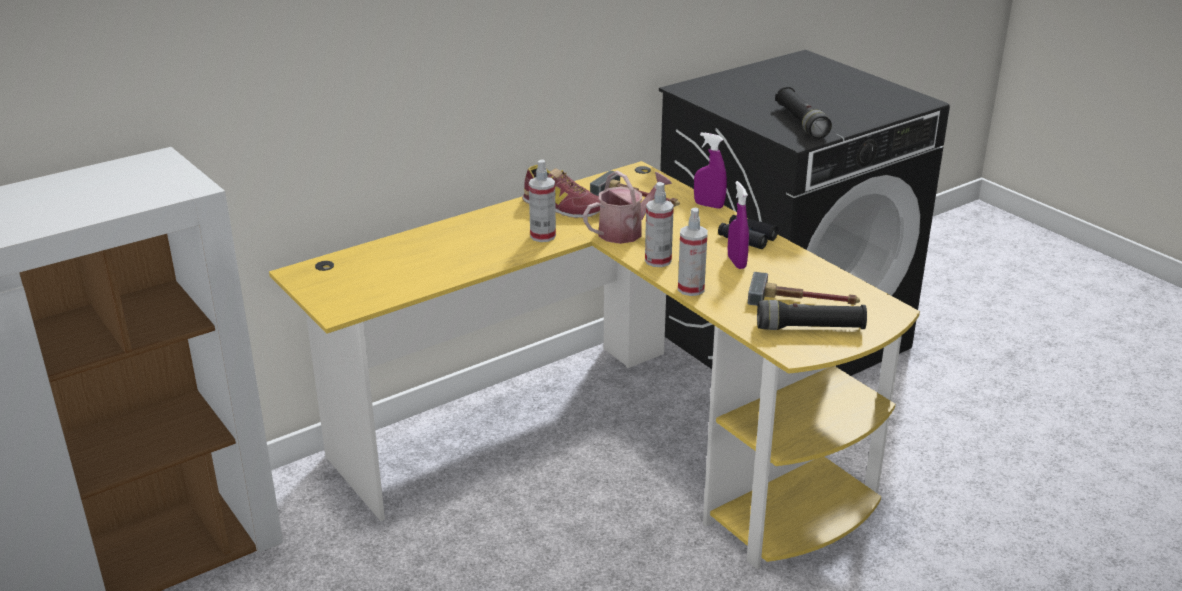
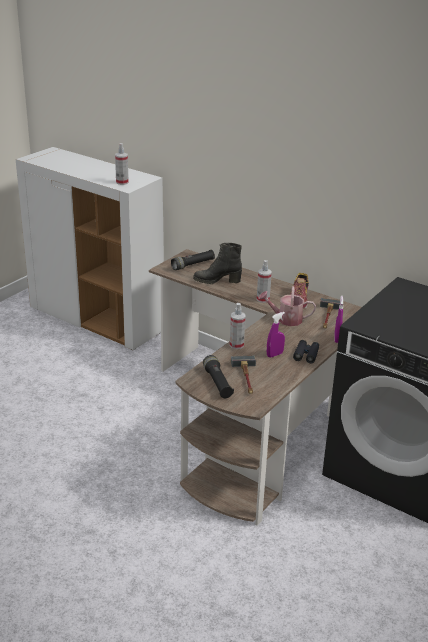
camera: 70 degrees right, 0 degrees up
(439, 264) = (217, 281): none -> black boot
(610, 444) = (254, 422): yellow desk -> brown desk
(626, 231) = (286, 319): watering can -> watering can turned 150 degrees clockwise
(658, 261) = (260, 332): spray bottle -> spray bottle (122, 182)
(801, 123) = (385, 323): black flashlight -> black flashlight (193, 265)

